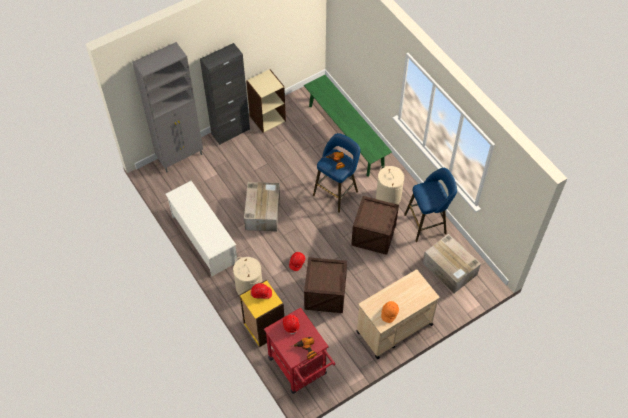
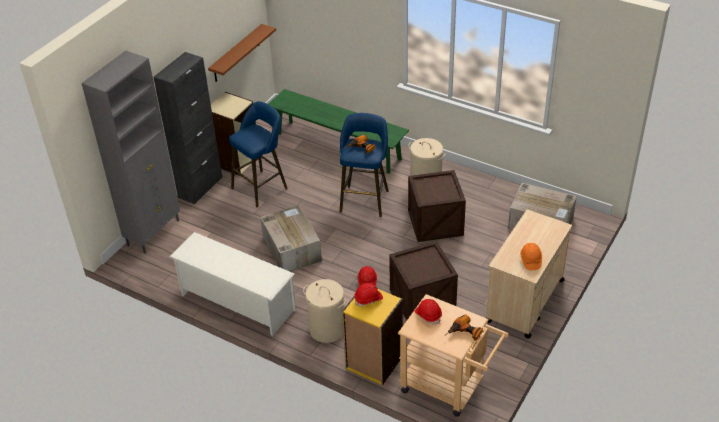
camera: 25 degrees left, 15 degrees down
(288, 43) = (236, 54): none -> brown shelf
(300, 370) = (448, 387): red cart -> beige cart
(427, 223) = (485, 191): blue stool -> blue stool (262, 187)

